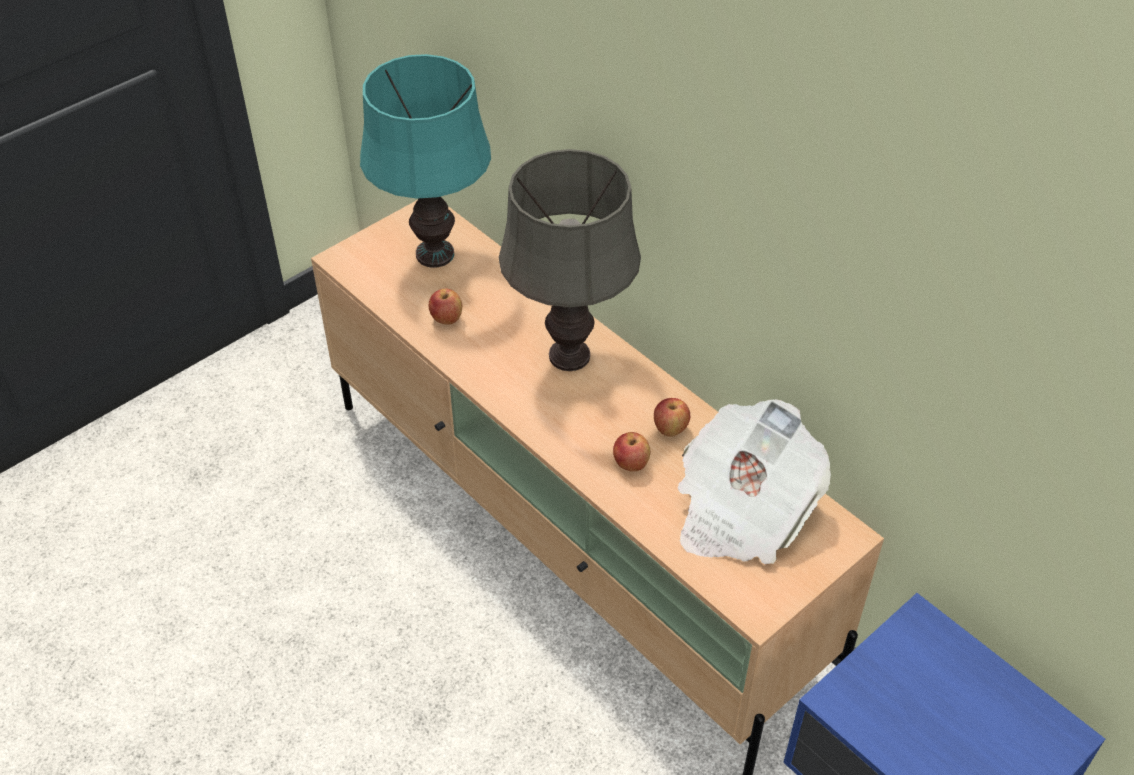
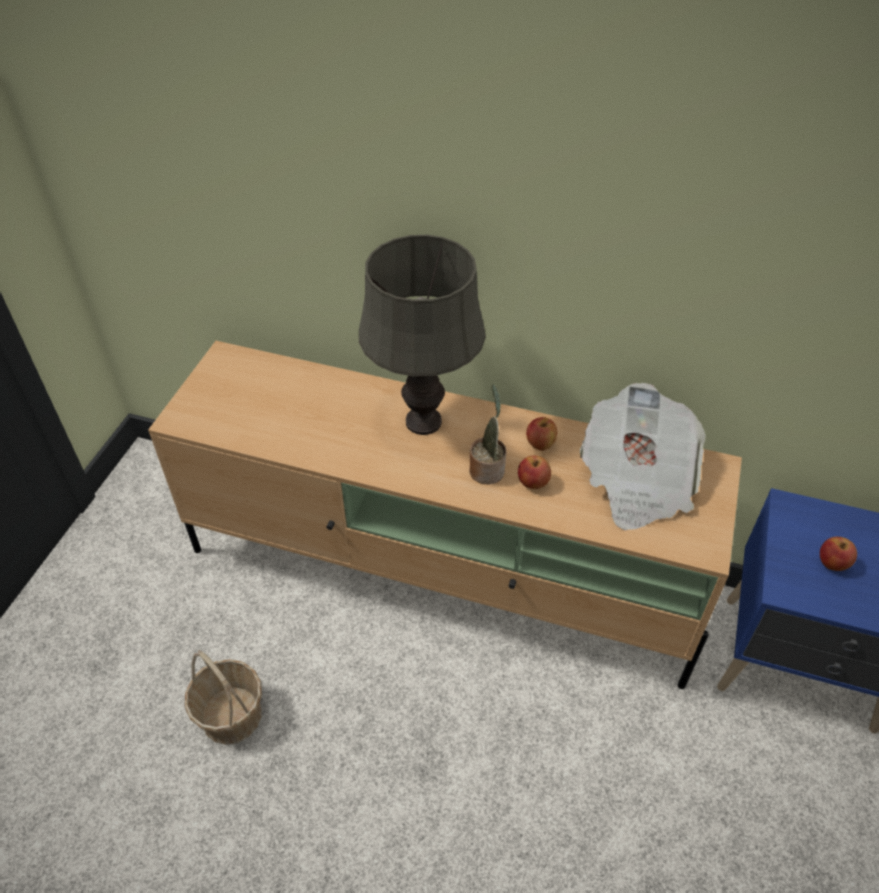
camera: 30 degrees left, 0 degrees up
(283, 577) = (231, 715): none -> basket
(435, 255) = (256, 386): turquoise table lamp -> none
(446, 319) = (304, 433): apple -> apple (832, 564)
(596, 430) = (487, 469): none -> potted plant

